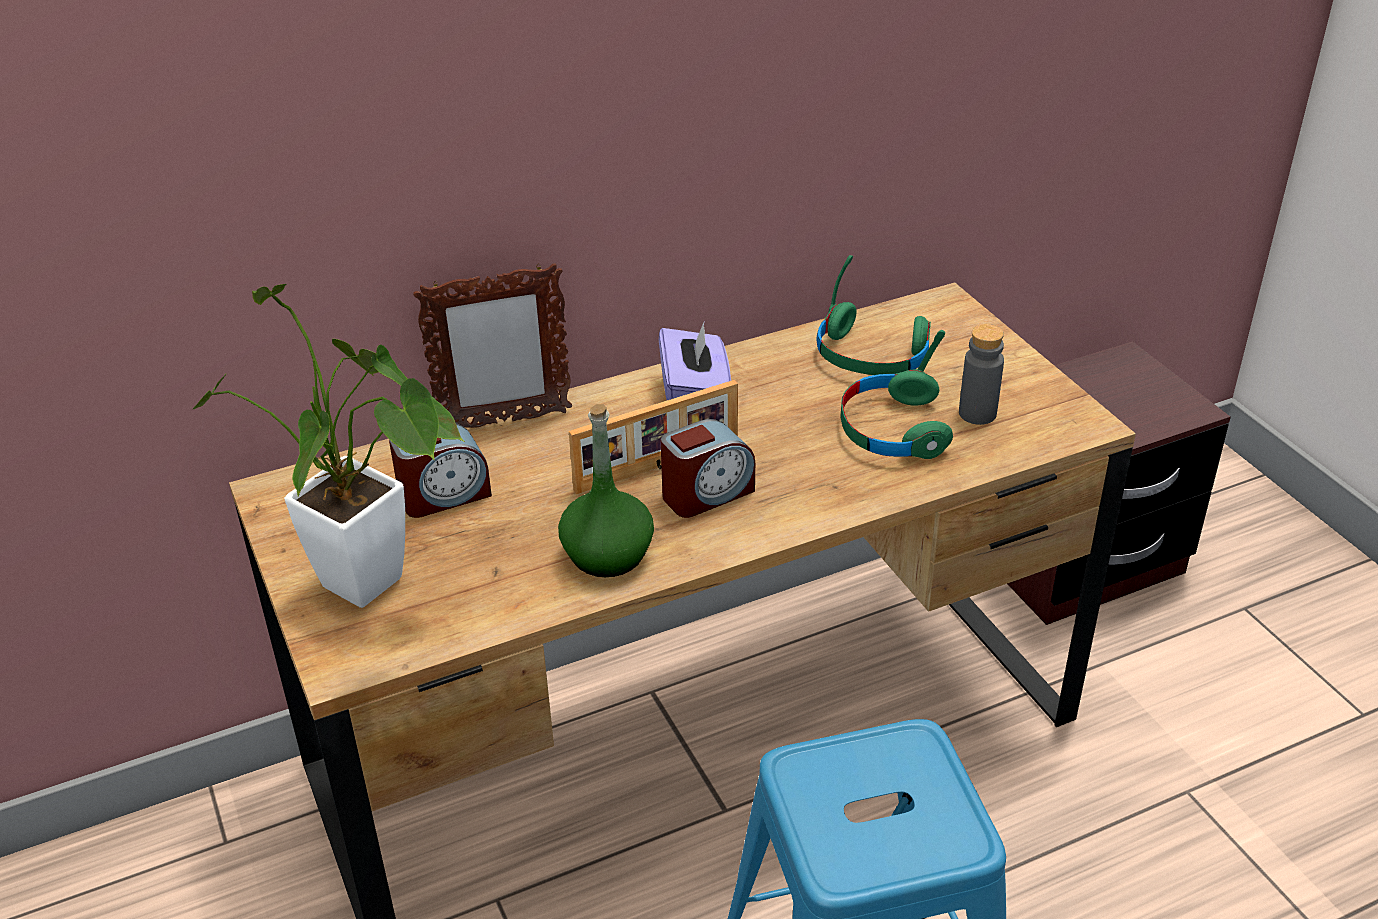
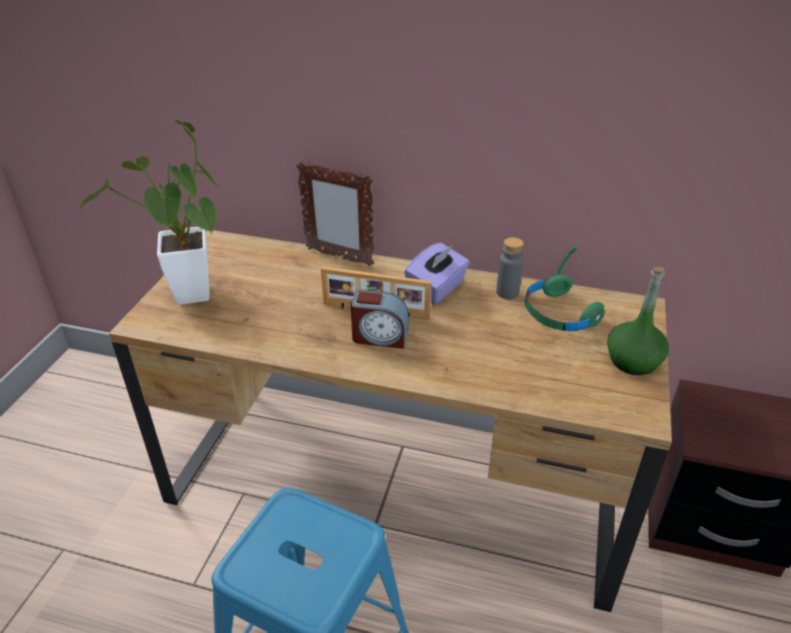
camera: 40 degrees right, 0 degrees up
(444, 495) = (272, 276): alarm clock -> none
(607, 555) = (297, 339): green bottle -> green bottle (632, 361)
(893, 429) = (518, 357): green headphones -> none
(977, 413) = (580, 375): grey bottle -> grey bottle (507, 292)

